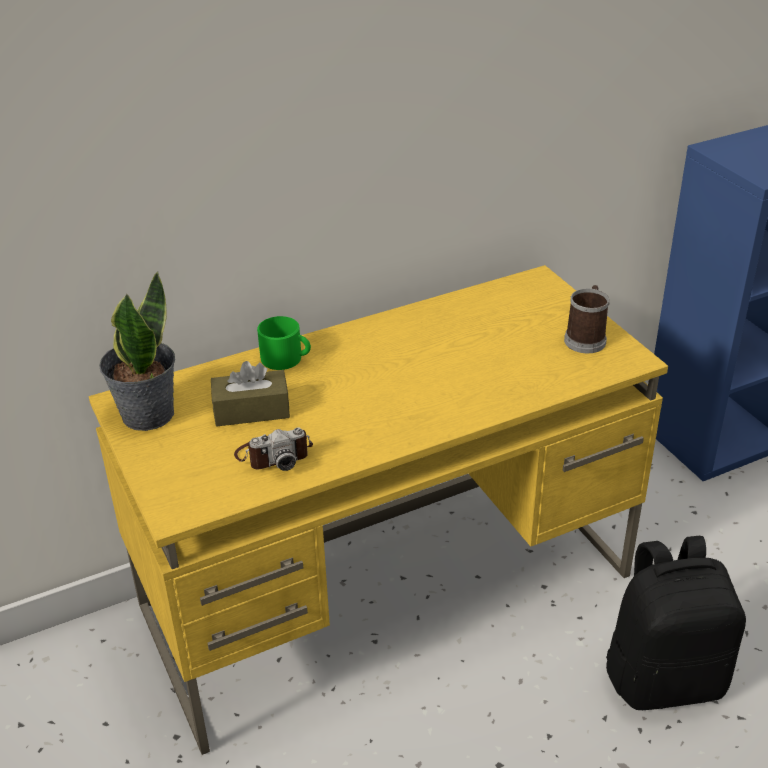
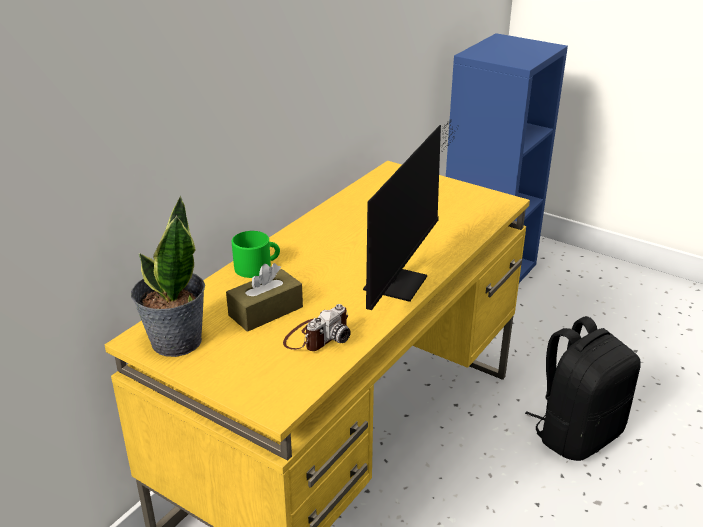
camera: 30 degrees left, 5 degrees down
(417, 419) = (401, 279): none -> monitor
(586, 338) = (462, 197): mug -> none

